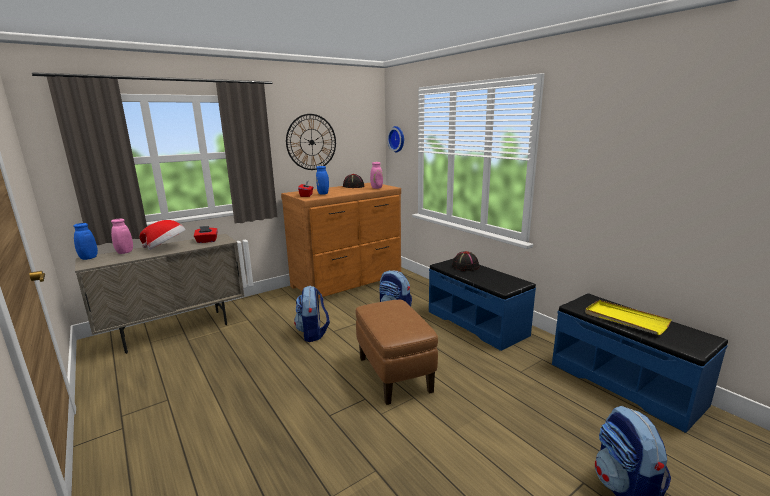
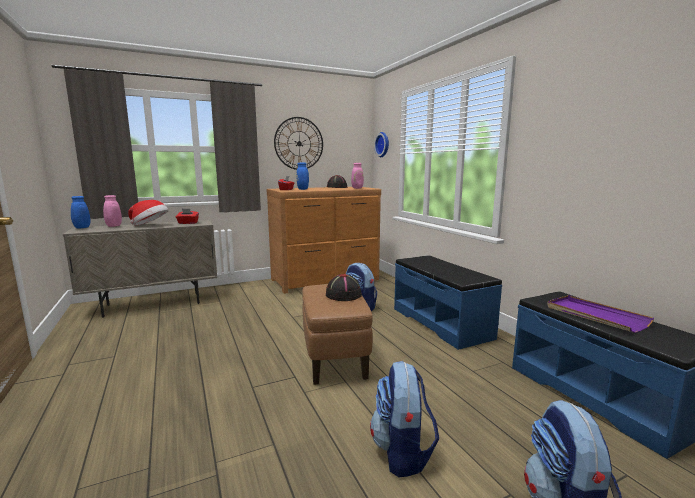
camera: 10 degrees right, 5 degrees down
(313, 333) = (272, 317): backpack -> backpack (402, 452)
(465, 266) = (431, 262): black hat -> black hat (343, 294)
(625, 319) = (595, 316): yellow tray -> purple tray

